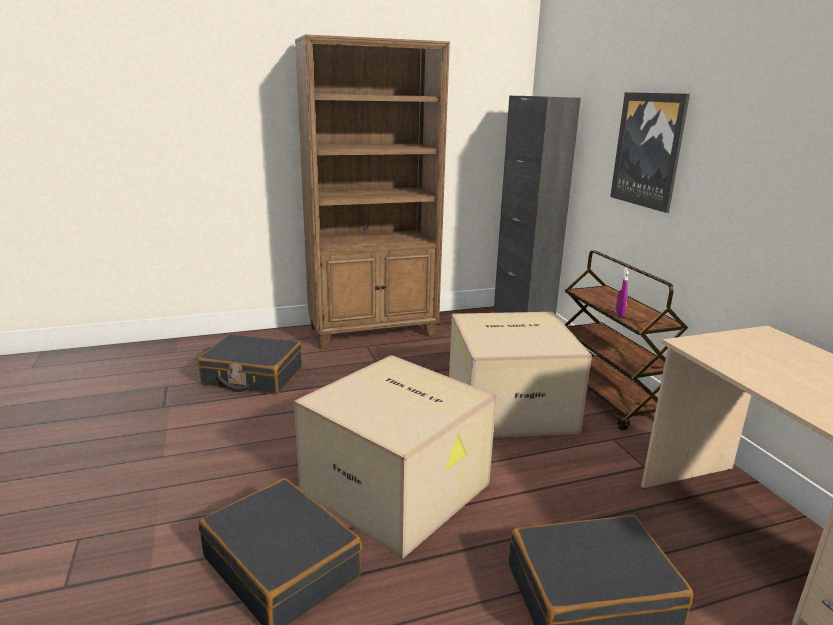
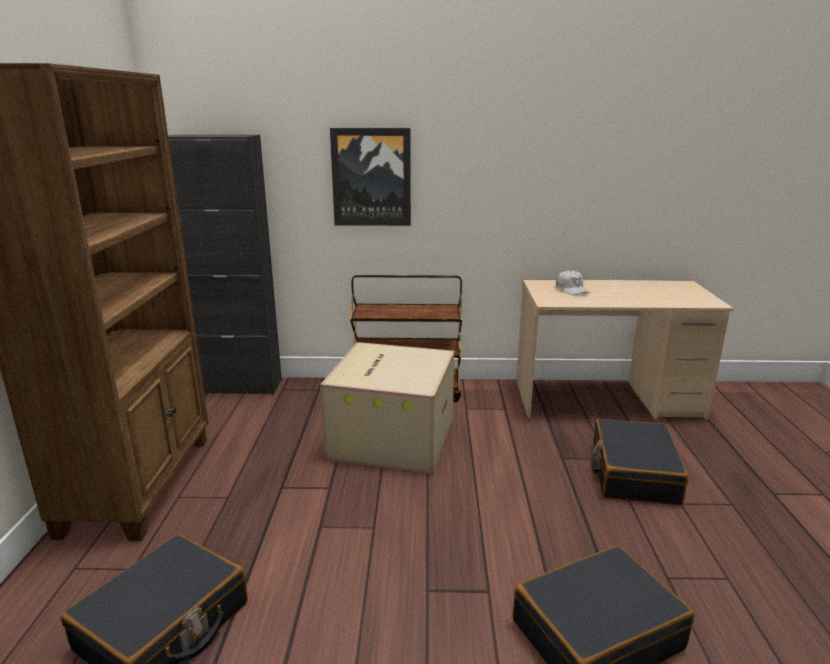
camera: 70 degrees left, 0 degrees up
(399, 487) = (494, 532): cardboard box -> none
(619, 314) = (424, 315): purple spray bottle -> none
(779, 356) = (571, 289): none -> white cap

